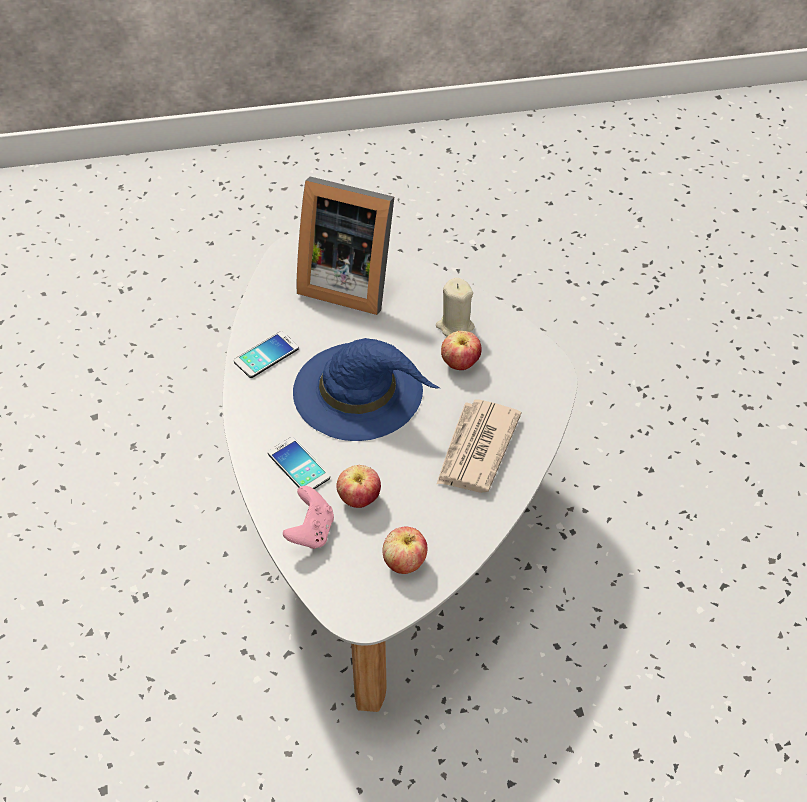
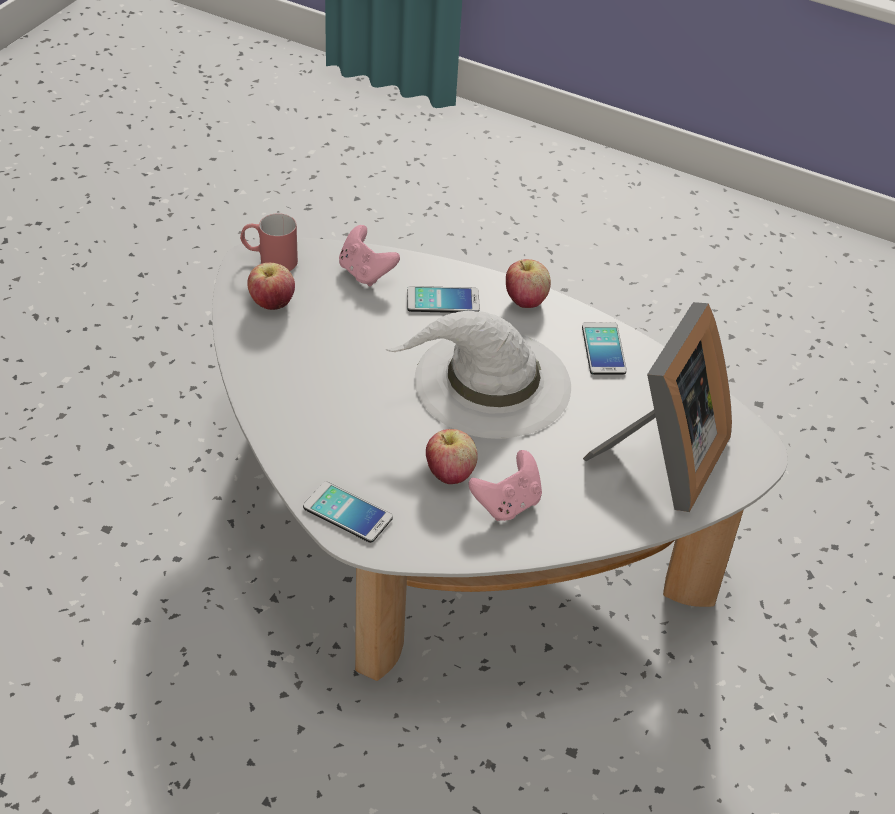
camera: 125 degrees right, 5 degrees down
(346, 281) = (661, 461): picture frame -> picture frame turned 150 degrees clockwise
(356, 604) = (269, 260): none -> red mug
(359, 499) = (365, 314): apple -> apple (525, 301)
(360, 391) = (490, 383): blue hat -> white hat
(455, 326) = (507, 504): beige candle -> pink game controller
(476, 449) = (332, 416): newspaper -> none
(542, 389) = (347, 513): none -> phone

